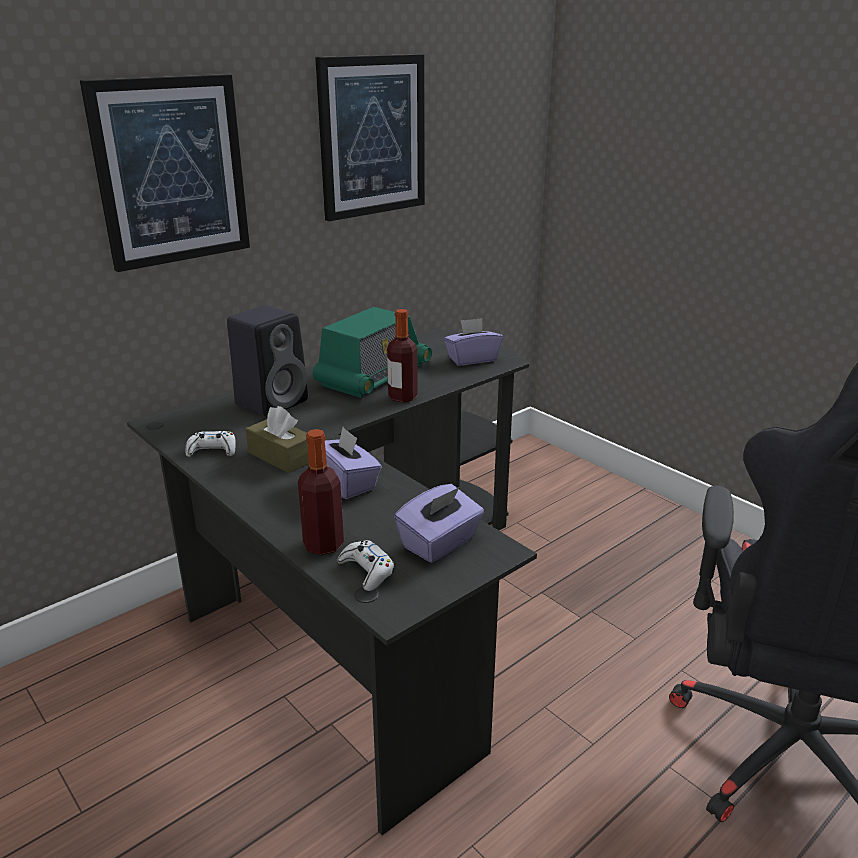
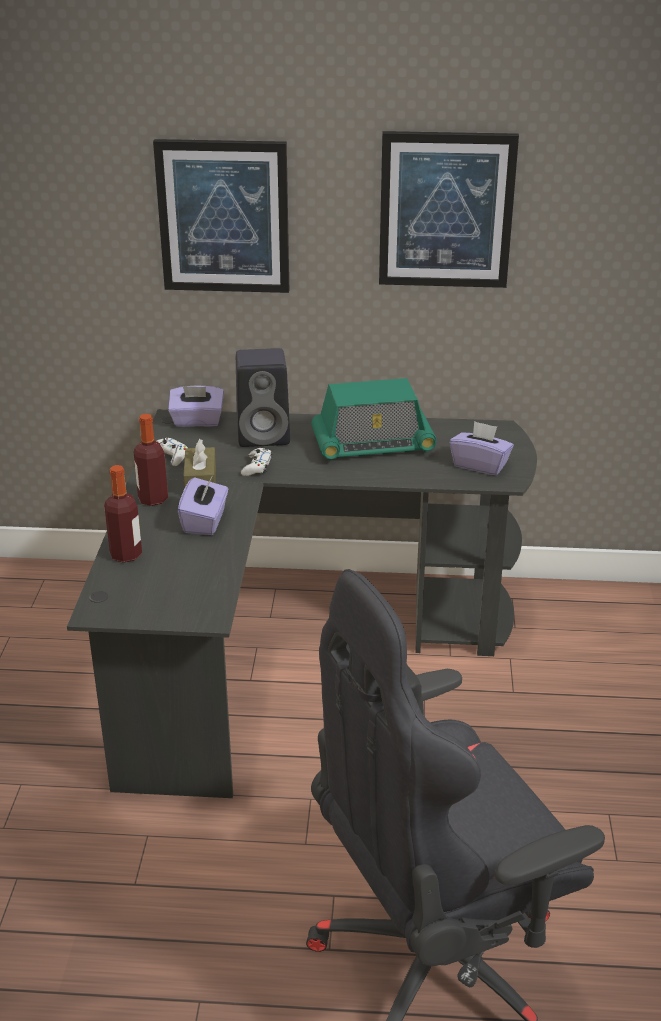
camera: 45 degrees right, 5 degrees up
(367, 571) = (119, 583): white game controller -> white game controller (257, 467)
(402, 397) = (358, 474): bottle -> bottle (153, 499)
(440, 543) = (186, 592): purple tissue box -> purple tissue box (197, 421)

